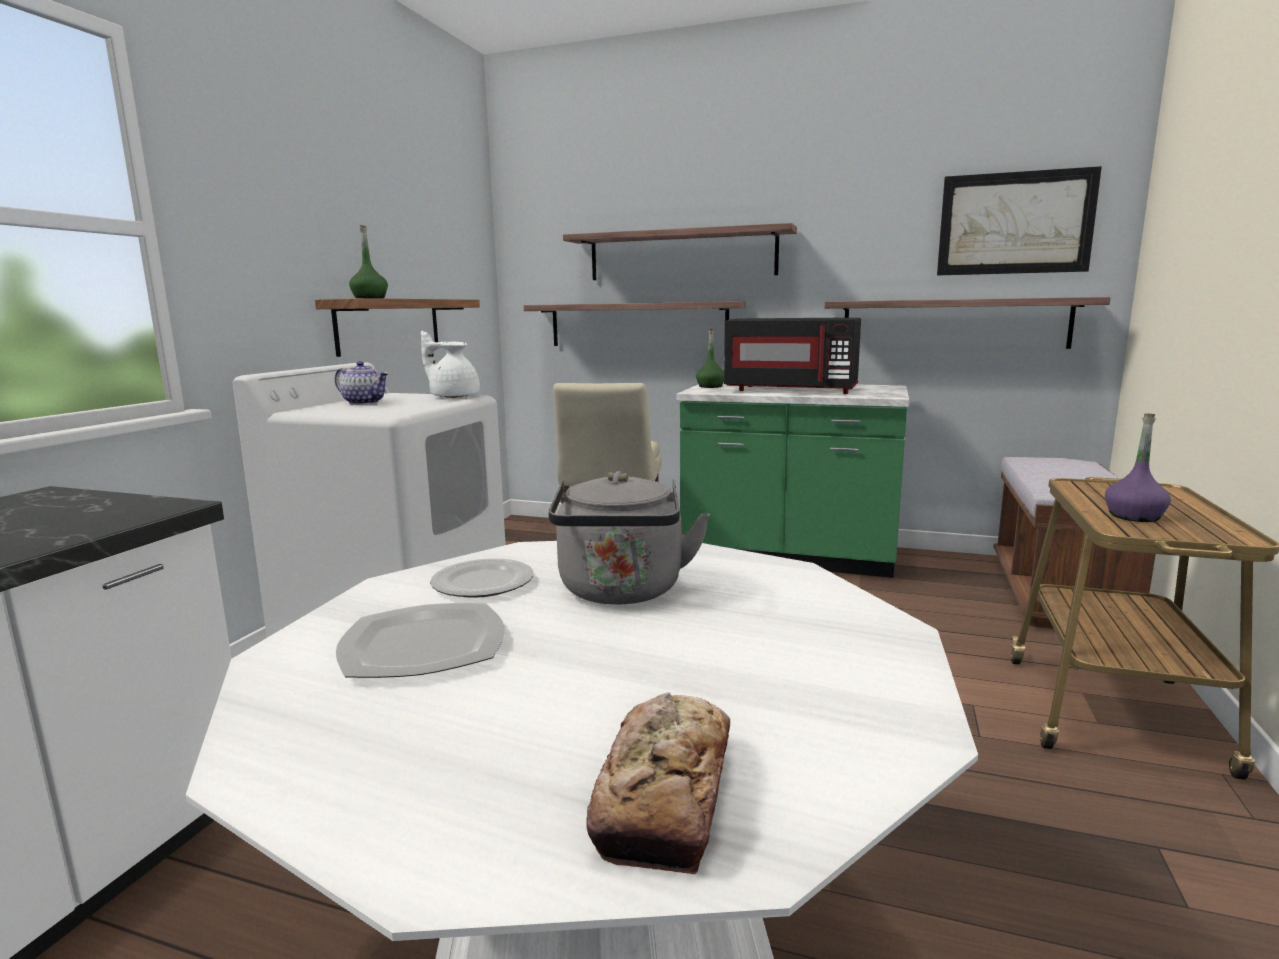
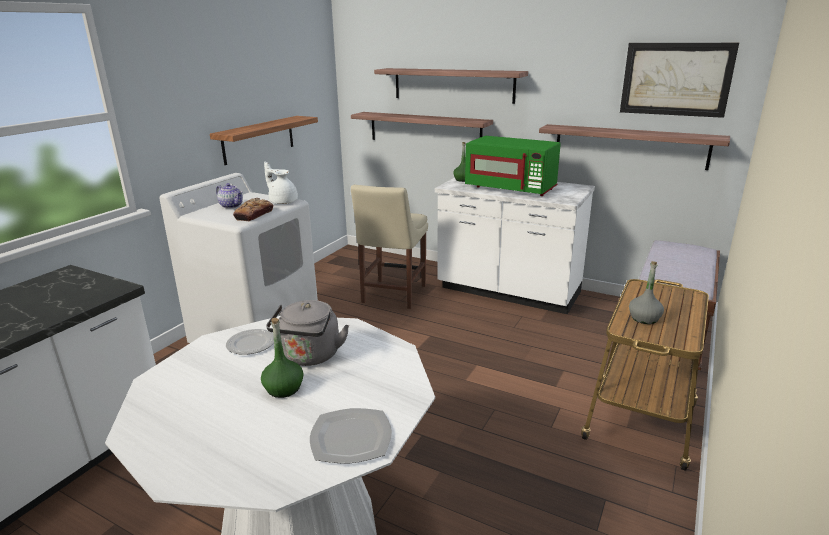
camera: 10 degrees right, 10 degrees up
(370, 298) = (242, 130): green bottle -> green bottle (284, 388)
(422, 645) = (209, 380): plate -> plate (350, 437)
(665, 793) = (263, 463): bread -> bread (254, 215)
(788, 557) = (508, 292): green counter -> white counter
(792, 390) = (511, 188): black microwave -> green microwave
(1133, 516) = (644, 318): purple bottle -> grey bottle

